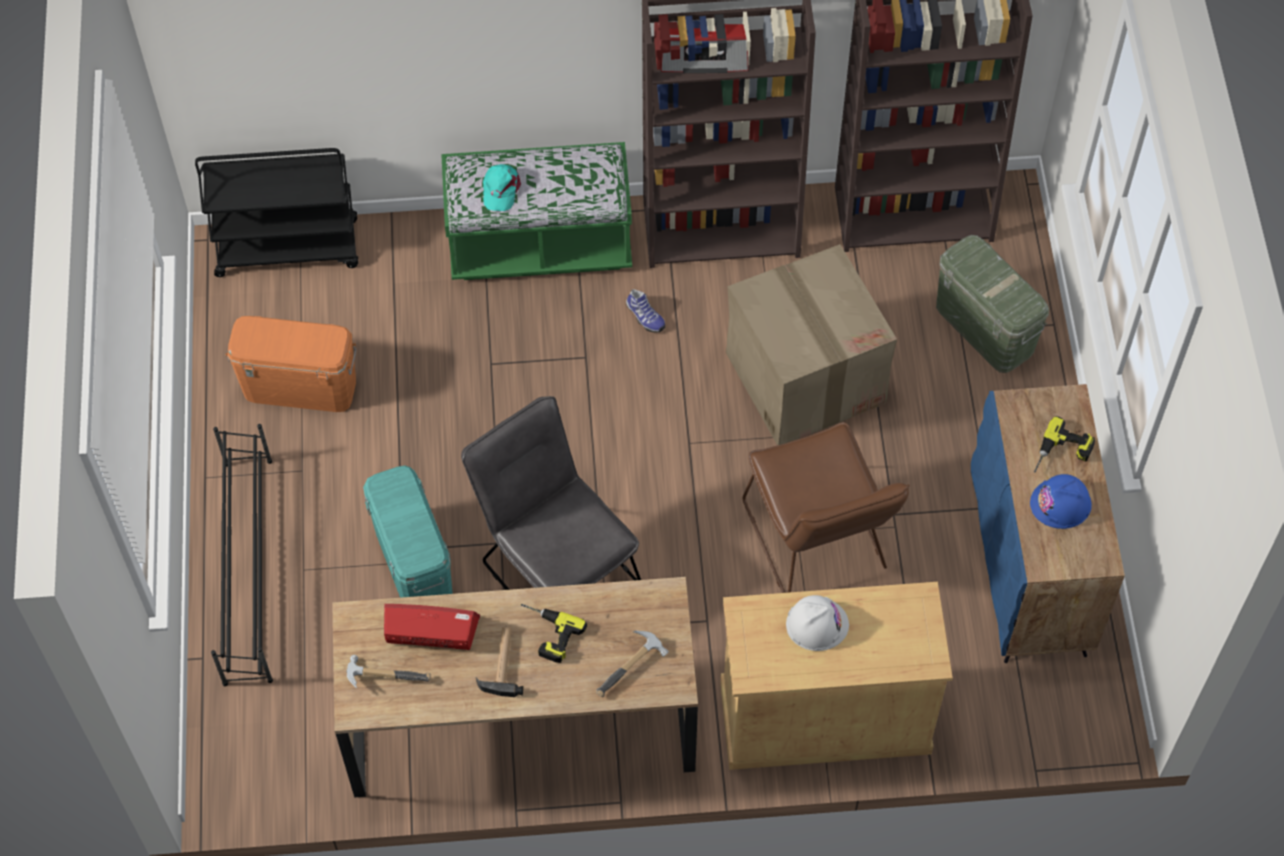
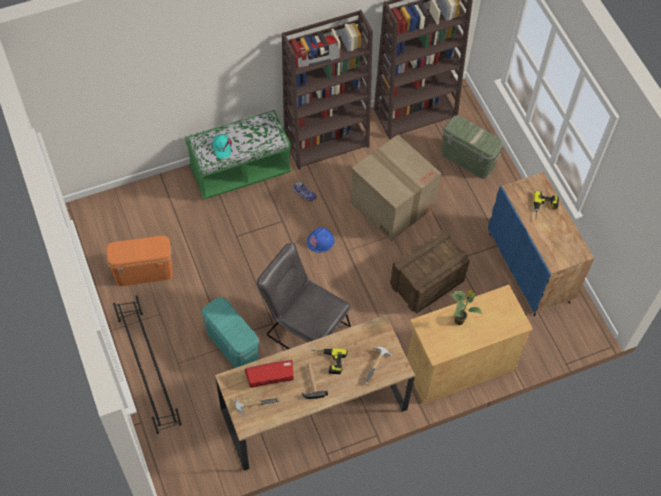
camera: 20 degrees left, 0 degrees up
(288, 247) = (113, 203): black cart -> none
(817, 624) = (460, 320): white hard hat -> potted plant
(818, 544) = (426, 283): brown chair -> crate
(1061, 504) = (552, 232): blue hard hat -> blue hard hat (320, 241)

